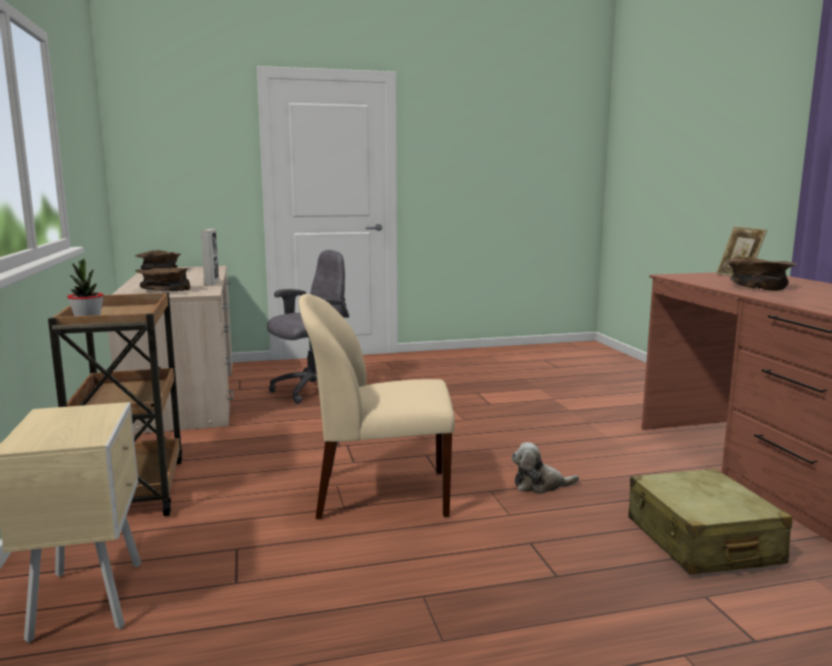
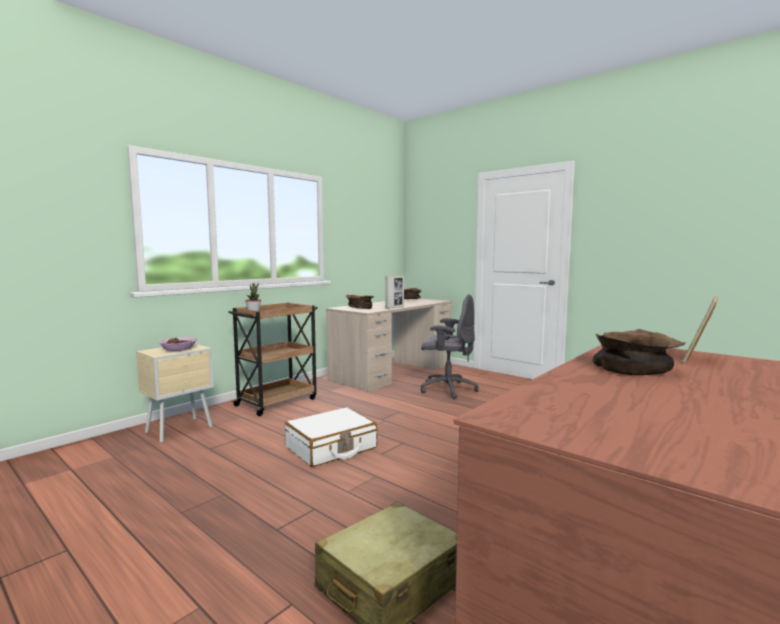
camera: 55 degrees right, 5 degrees down
(72, 422) = (178, 348): none -> bowl
(379, 494) = (331, 448): beige chair -> white suitcase
(540, 485) = (407, 490): plush toy -> none

